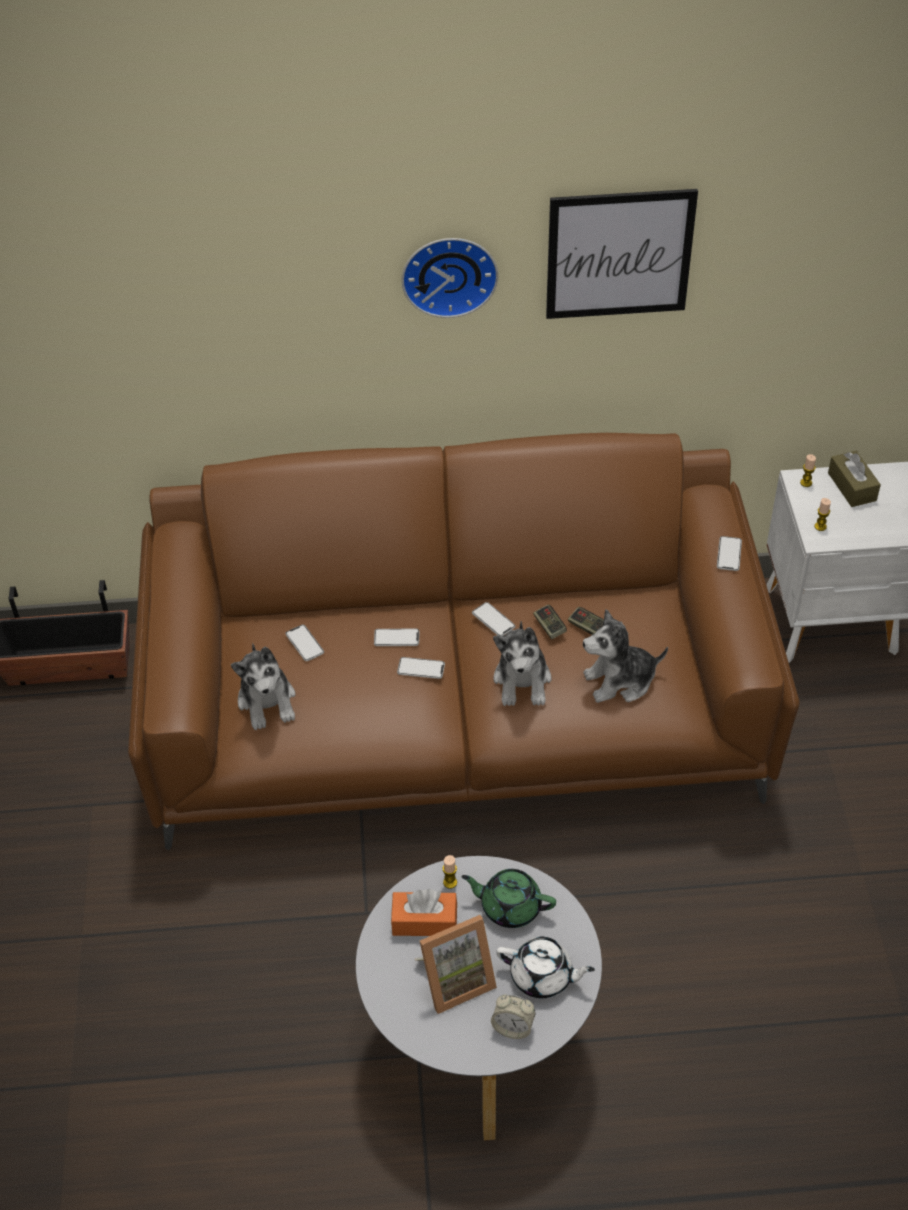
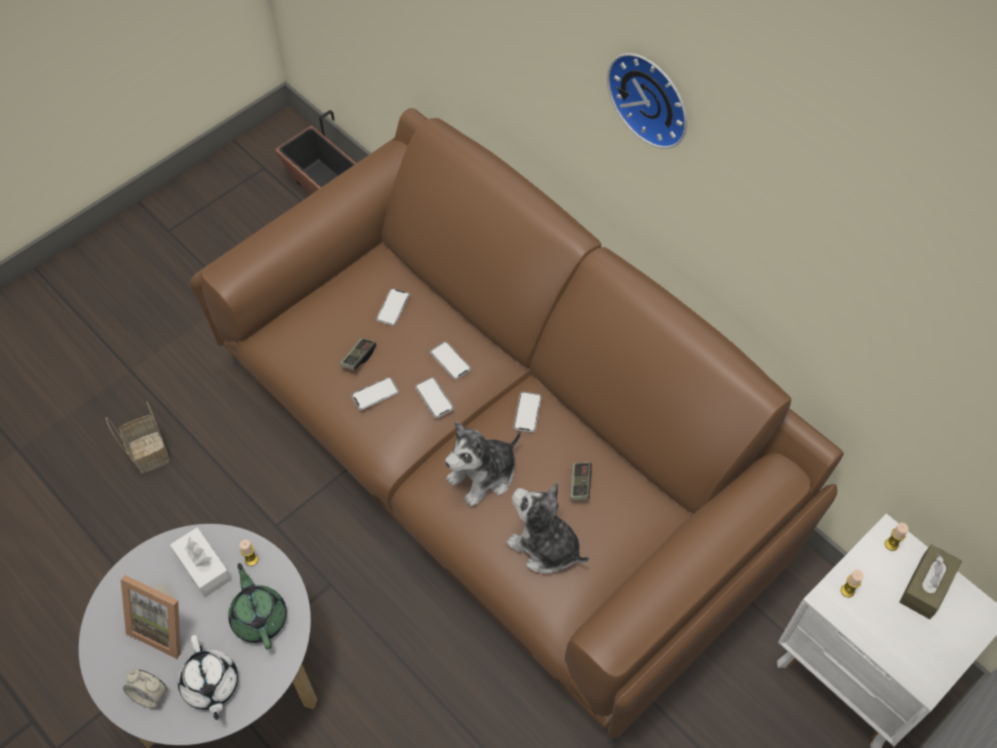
camera: 50 degrees right, 10 degrees up
(188, 970) = (148, 451): none -> basket
(267, 701) = (322, 324): plush toy -> none
(424, 921) = (203, 567): orange tissue box -> white tissue box
(513, 1027) = (150, 695): alarm clock -> alarm clock turned 45 degrees counterclockwise
(549, 627) = (555, 456): game controller -> game controller (358, 358)
(619, 254) = (802, 194): picture -> none
(729, 554) = (725, 536): phone -> phone (375, 394)

